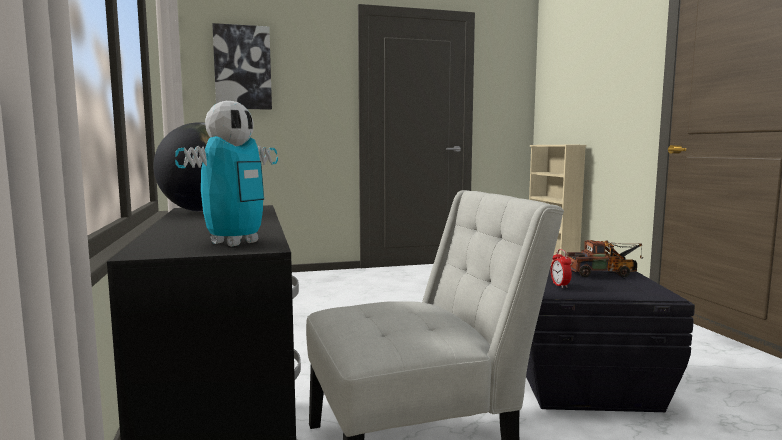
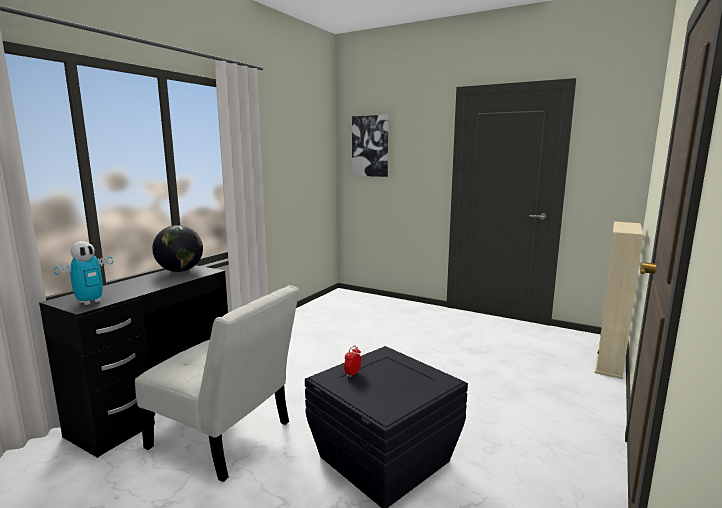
camera: 45 degrees right, 5 degrees up
(235, 243) = (90, 302): toy robot -> toy robot turned 45 degrees counterclockwise
(605, 273) = (419, 378): toy truck -> none

